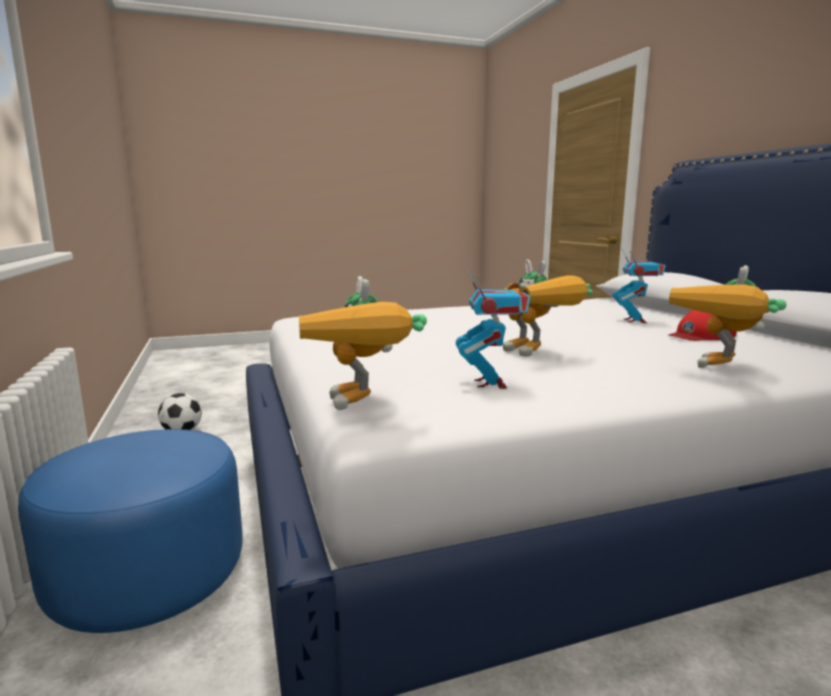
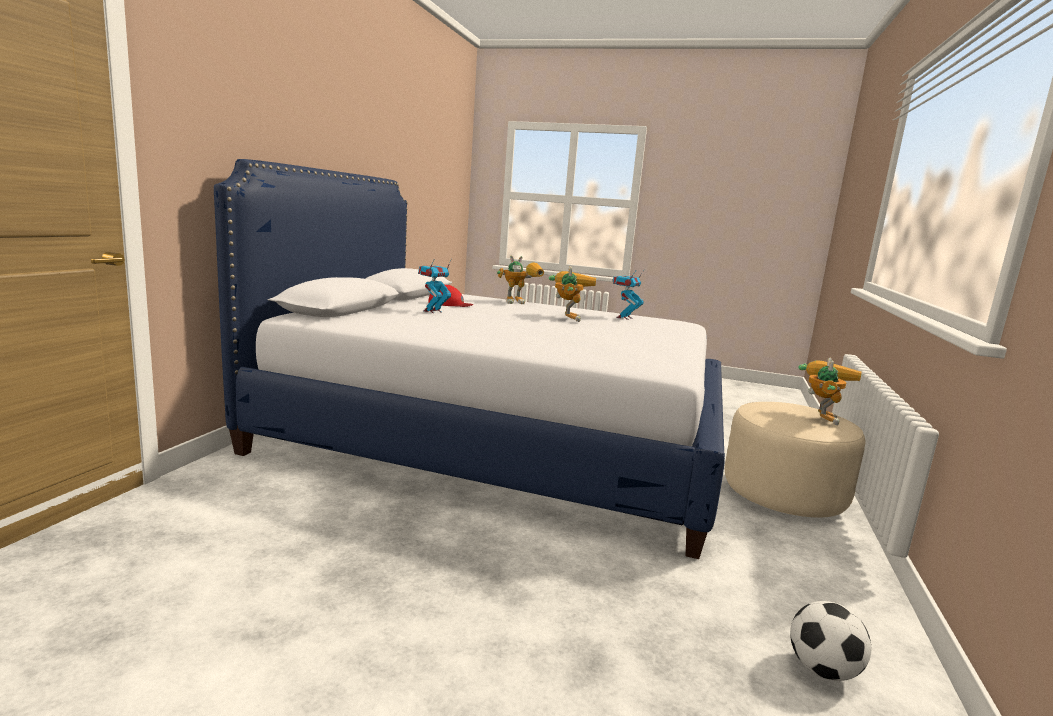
camera: 145 degrees left, 0 degrees up
(149, 577) = (783, 494): blue ottoman -> beige ottoman
(363, 407) = (687, 324): toy robot -> toy robot (820, 416)

